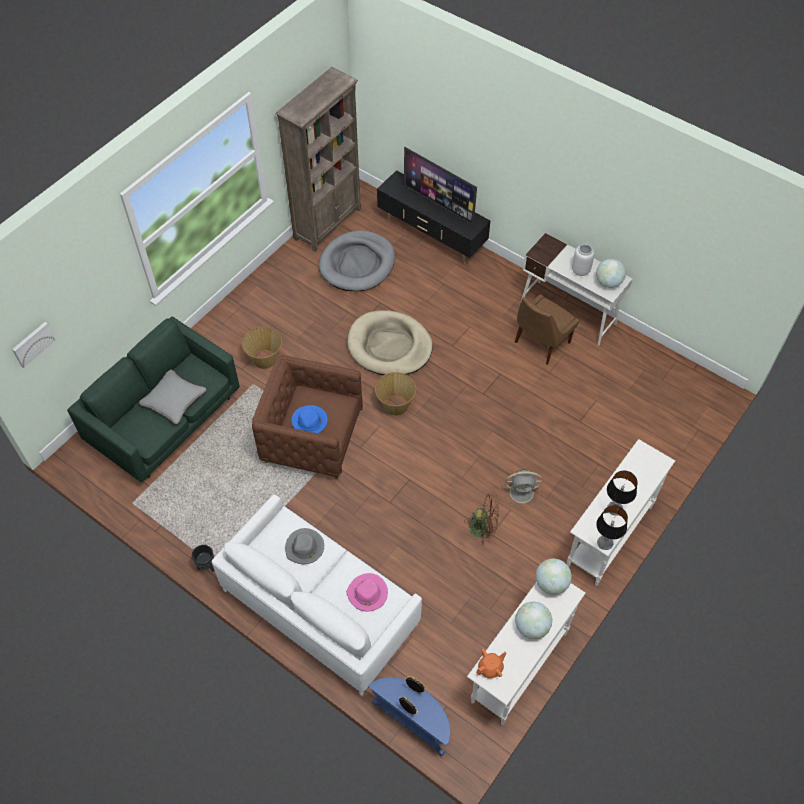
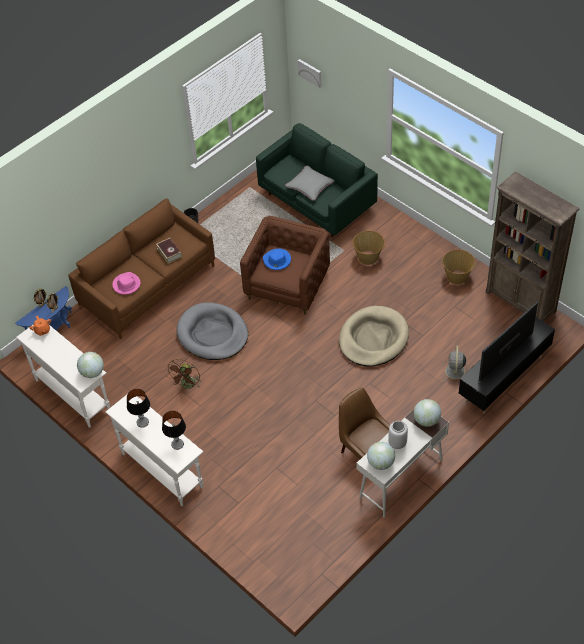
camera: 100 degrees right, 5 degrees down
(305, 547) = (169, 253): grey hat -> book
(320, 607) = (147, 285): white sofa -> brown sofa
(357, 264) = (469, 321): grey dog bed -> grey dog bed (213, 334)
(395, 405) = (311, 339): basket -> basket (457, 277)
(522, 492) = (214, 416): grey fan -> grey fan (455, 372)
(531, 627) = (64, 356): globe -> globe (426, 420)
(605, 542) = (115, 411): table lamp -> table lamp (177, 444)

